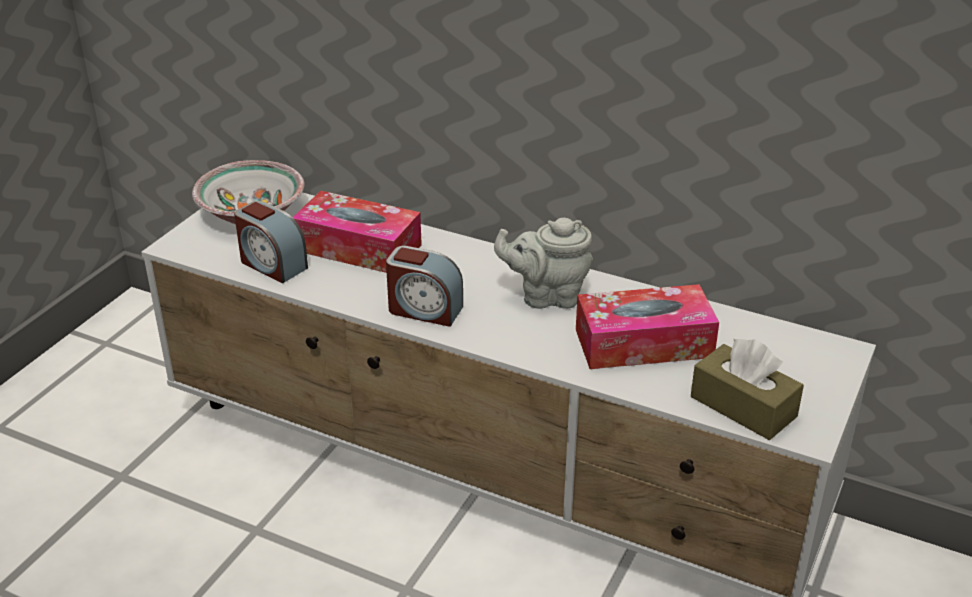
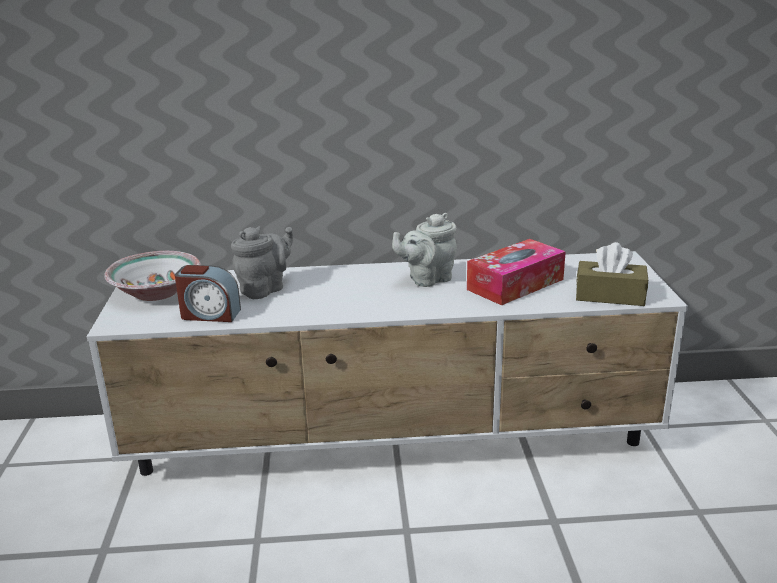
camera: 30 degrees left, 10 degrees down
(358, 248) = (265, 289): tissue box -> grey teapot
(424, 310) = (356, 307): alarm clock -> none

